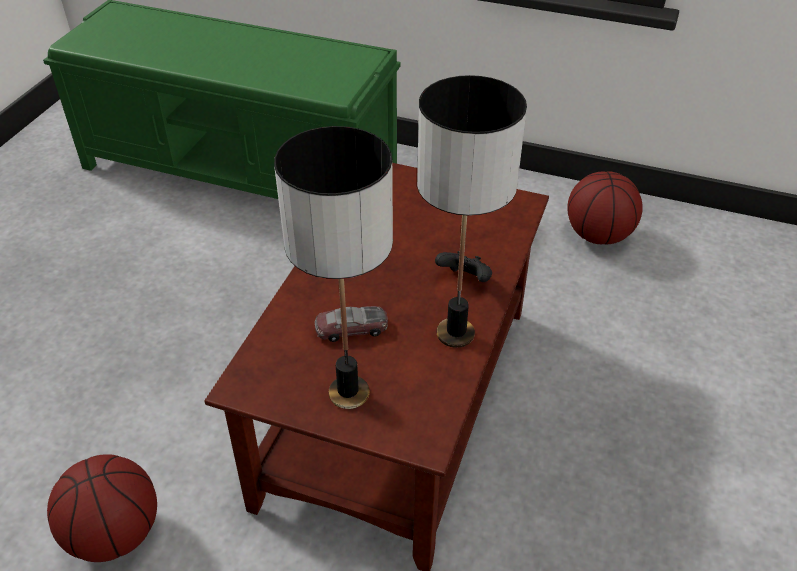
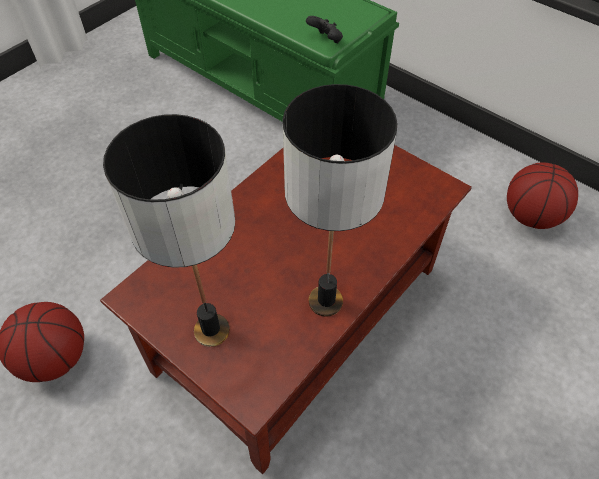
camera: 20 degrees right, 10 degrees up
(351, 328) = (242, 269): toy car -> none
(465, 280) = (358, 251): black game controller -> black game controller (325, 40)

